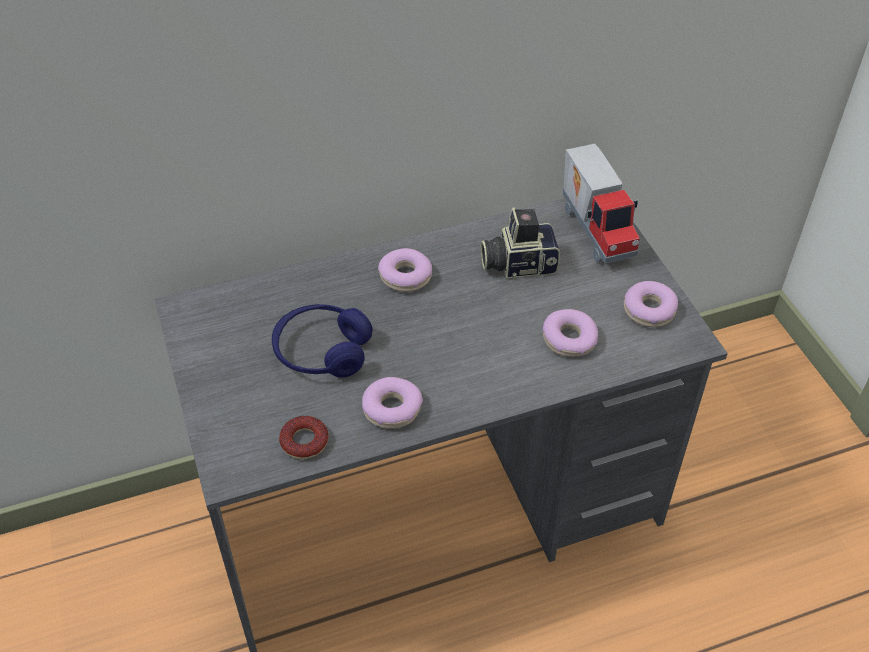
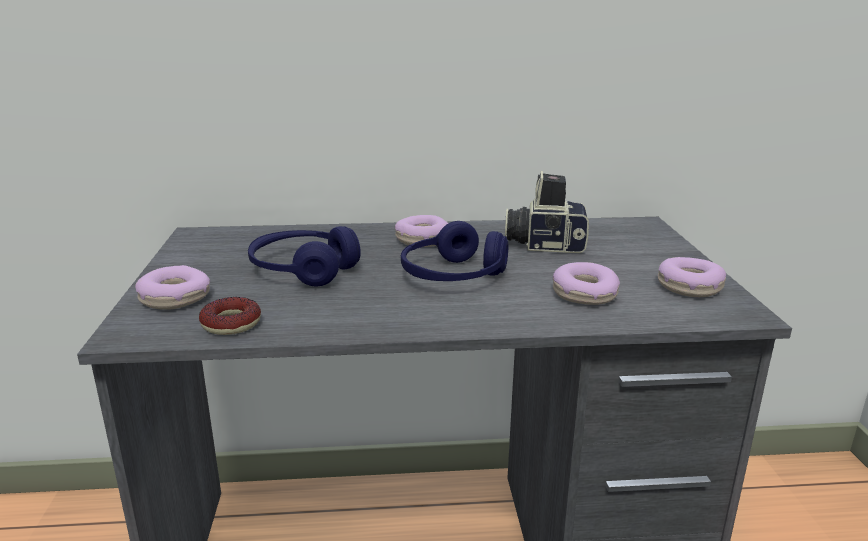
camera: 15 degrees right, 25 degrees down
(392, 409) = (348, 314): donut -> donut (175, 298)
(455, 334) = (453, 276): none -> blue headphones
(598, 230) = (640, 235): toy truck -> none

